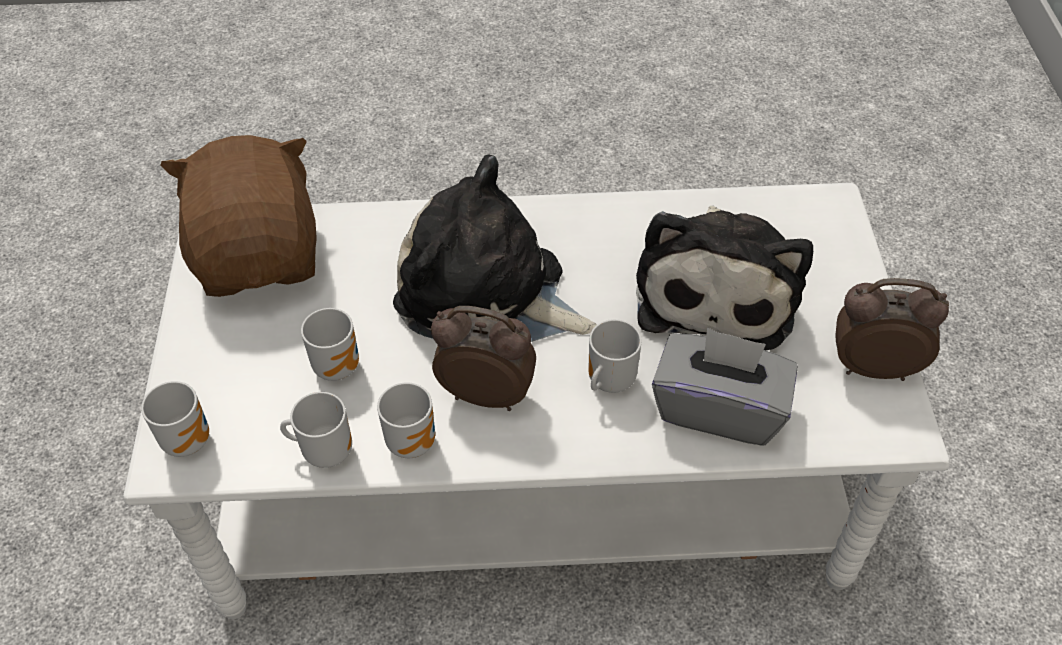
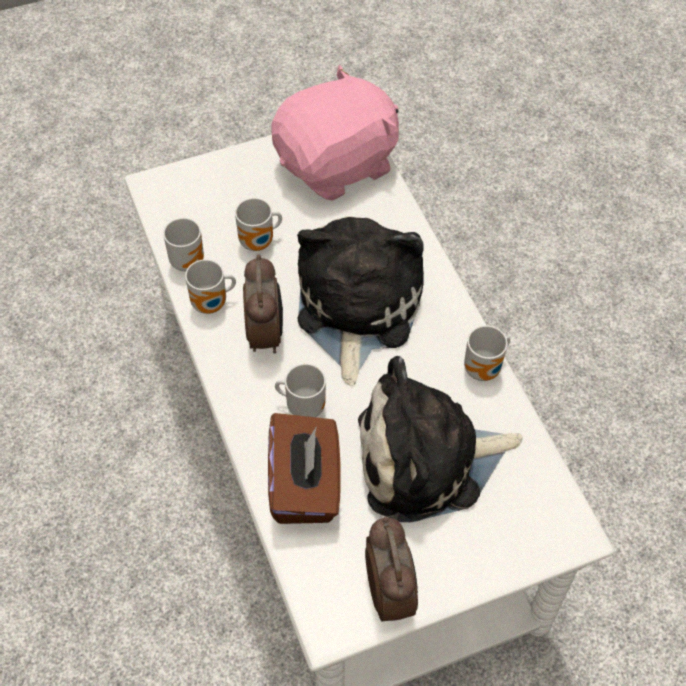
camera: 70 degrees right, 5 degrees up
(189, 438) = (175, 189): mug -> mug (485, 370)
(260, 255) = (337, 165): brown plush toy -> pink plush toy
(718, 408) = (305, 486): grey tissue box -> brown tissue box

